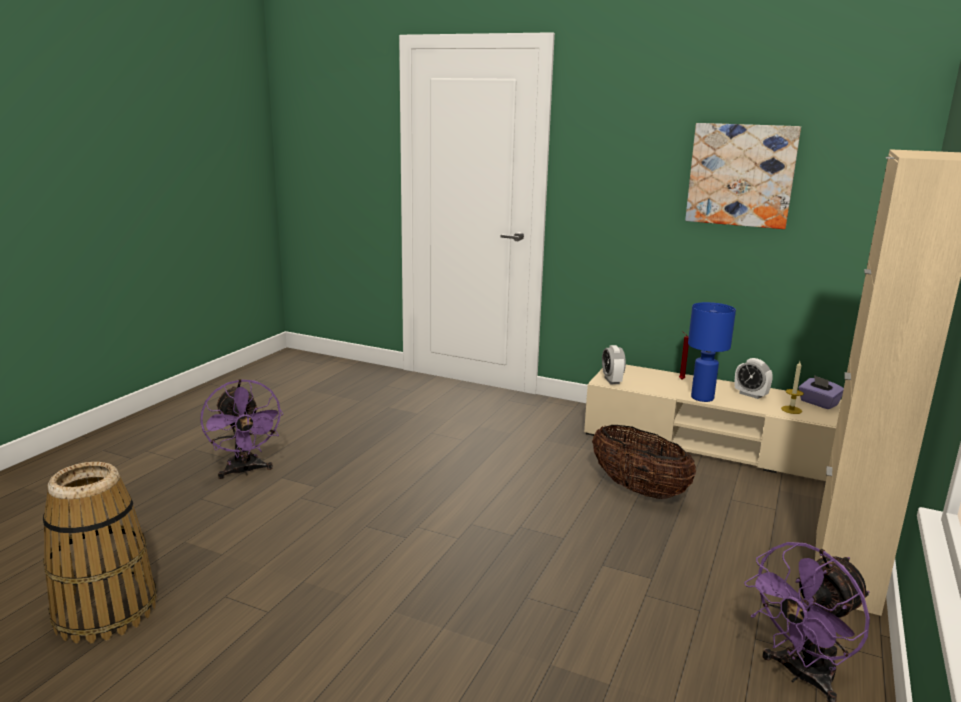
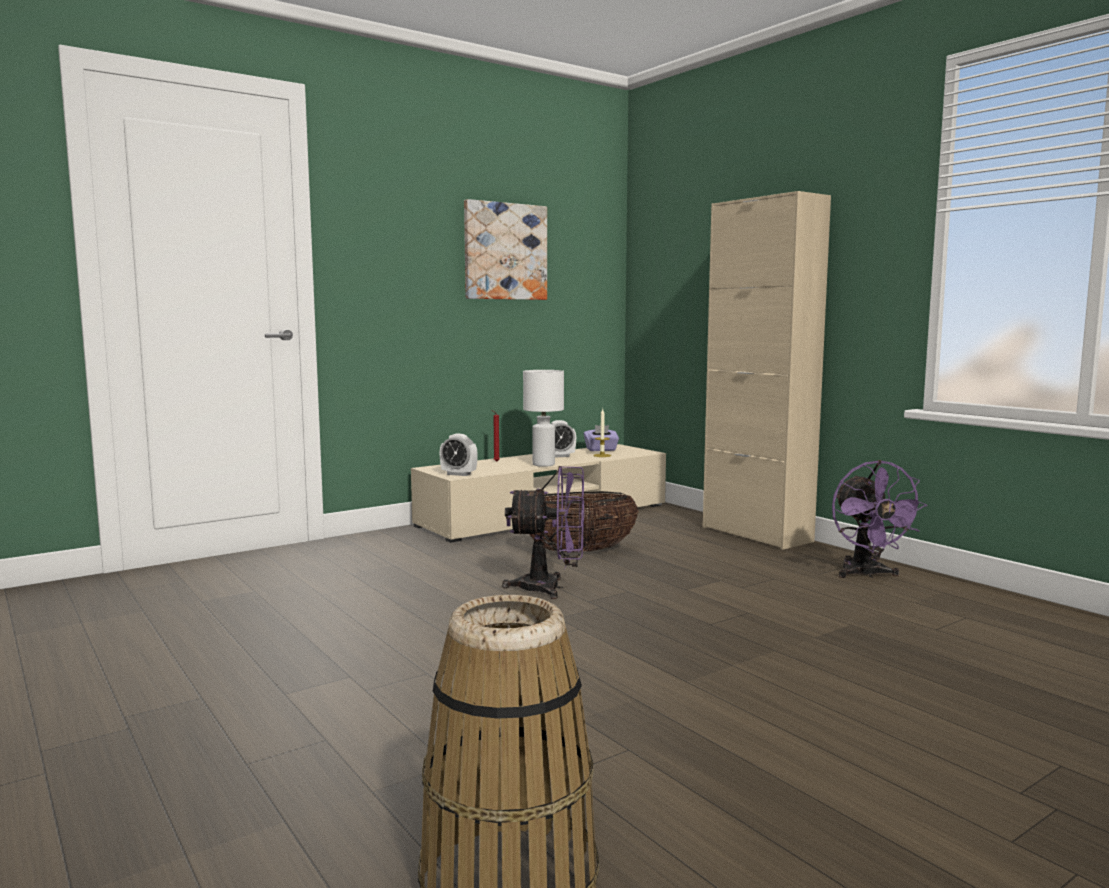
camera: 60 degrees left, 10 degrees down
(245, 471) = (216, 716): purple fan -> purple fan (551, 588)
(701, 398) = (543, 465): blue table lamp -> white table lamp

